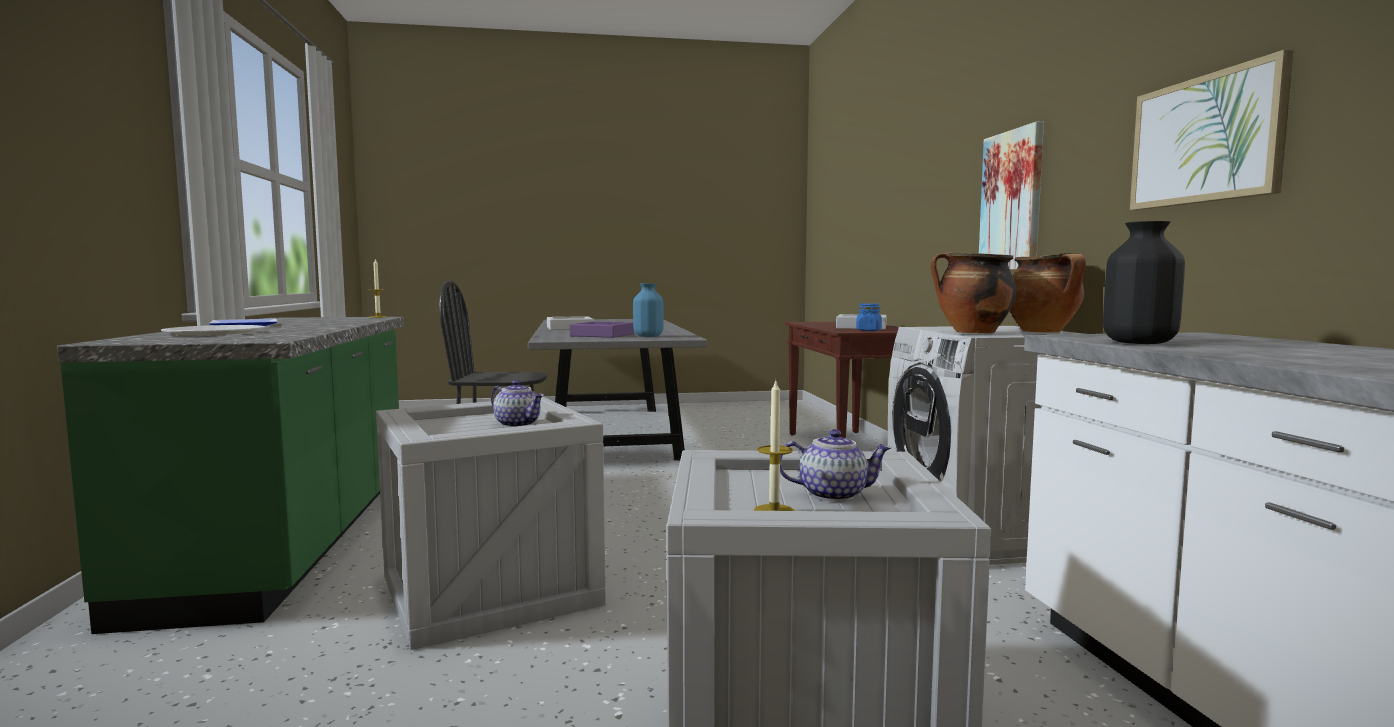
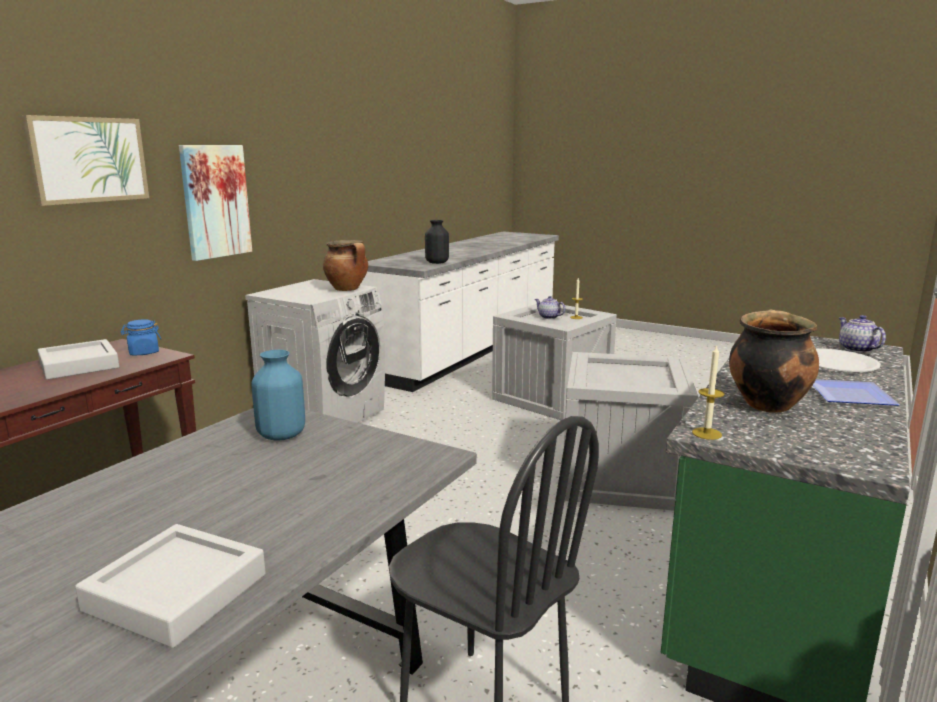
camera: 140 degrees left, 10 degrees up
(518, 424) = (608, 372): teapot -> teapot (856, 349)
(602, 335) = (308, 467): purple tray -> none
(1044, 332) = (306, 285): cooking pot -> cooking pot (766, 404)
(1206, 140) = (336, 179): picture -> picture (89, 160)

